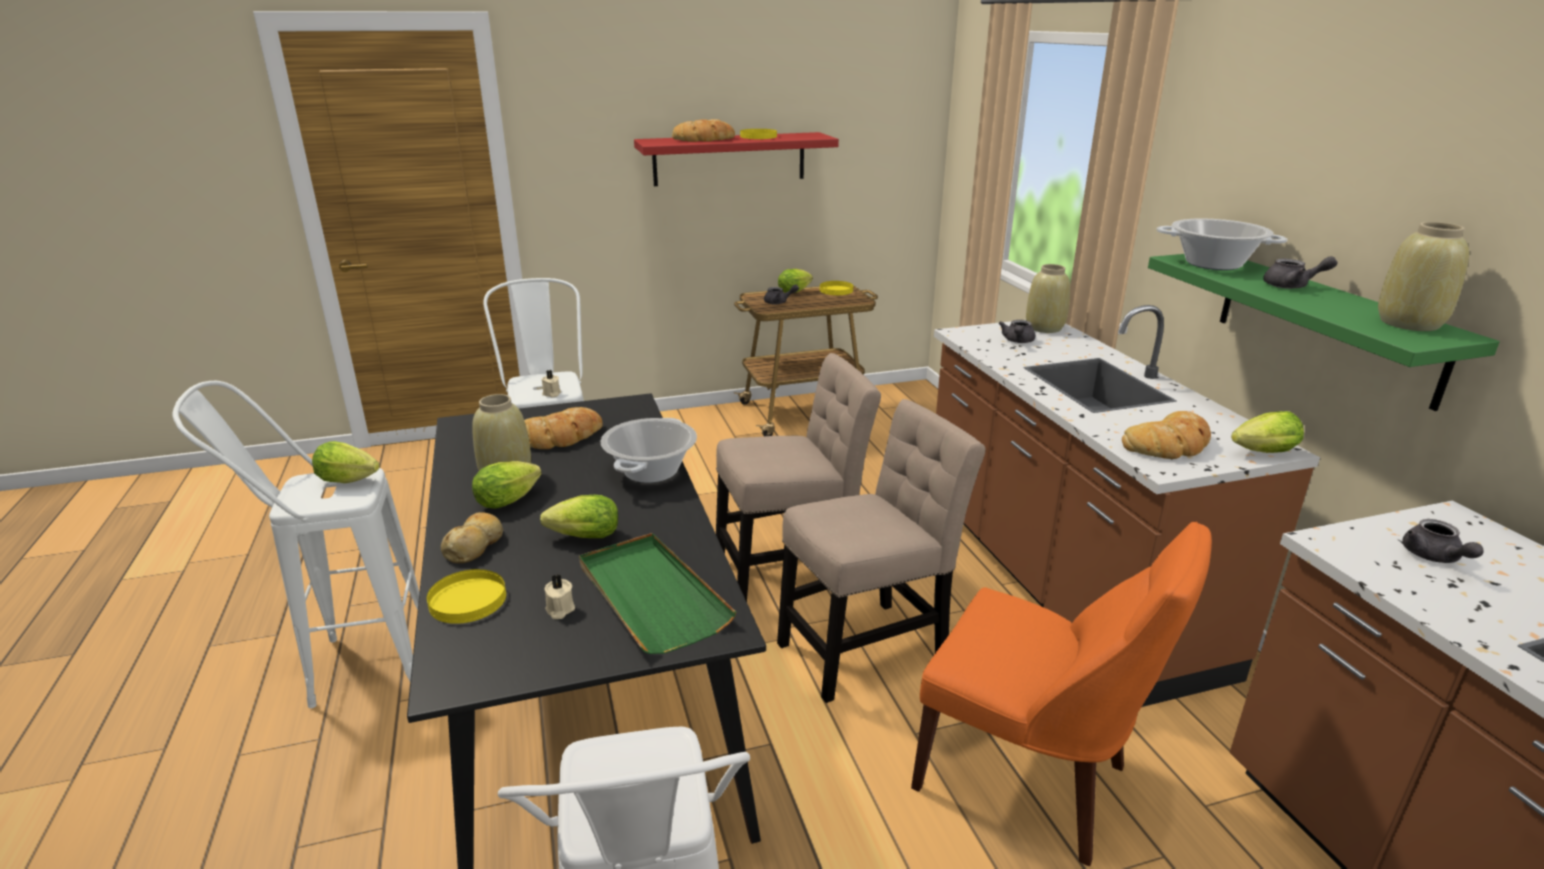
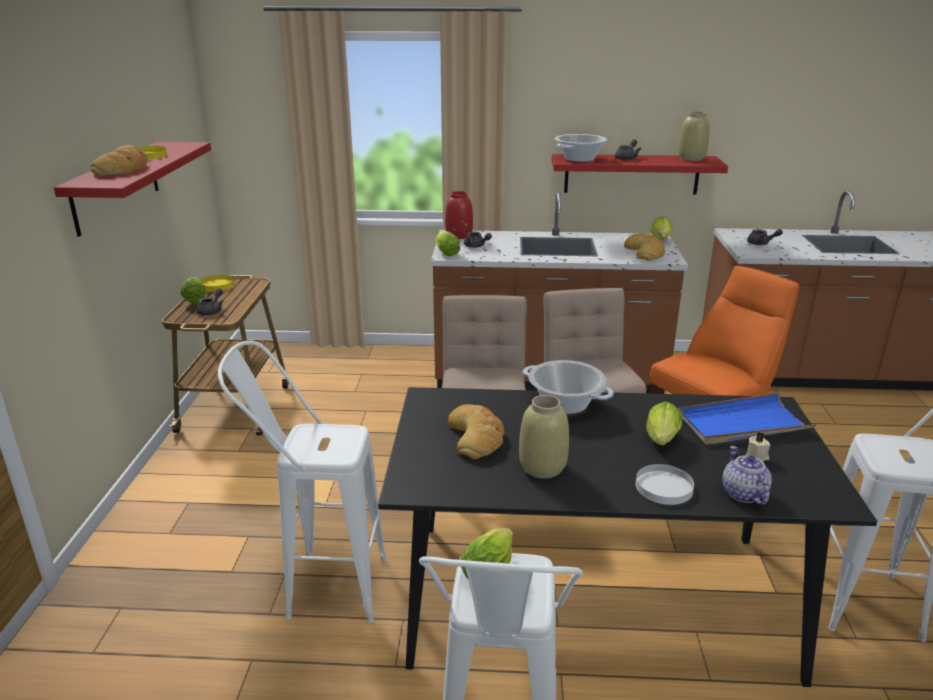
camera: 70 degrees left, 0 degrees up
(467, 600) = (743, 493): yellow plate -> teapot
(475, 546) = (664, 487): bread -> white plate
(511, 500) = (590, 467): lettuce -> lettuce (445, 253)
(551, 394) = (350, 439): beige candle -> none
(651, 596) = (742, 423): green tray -> blue tray
(1044, 328) = (458, 236): beige vase -> red vase
(1326, 325) = (631, 174): green shelf -> red shelf

